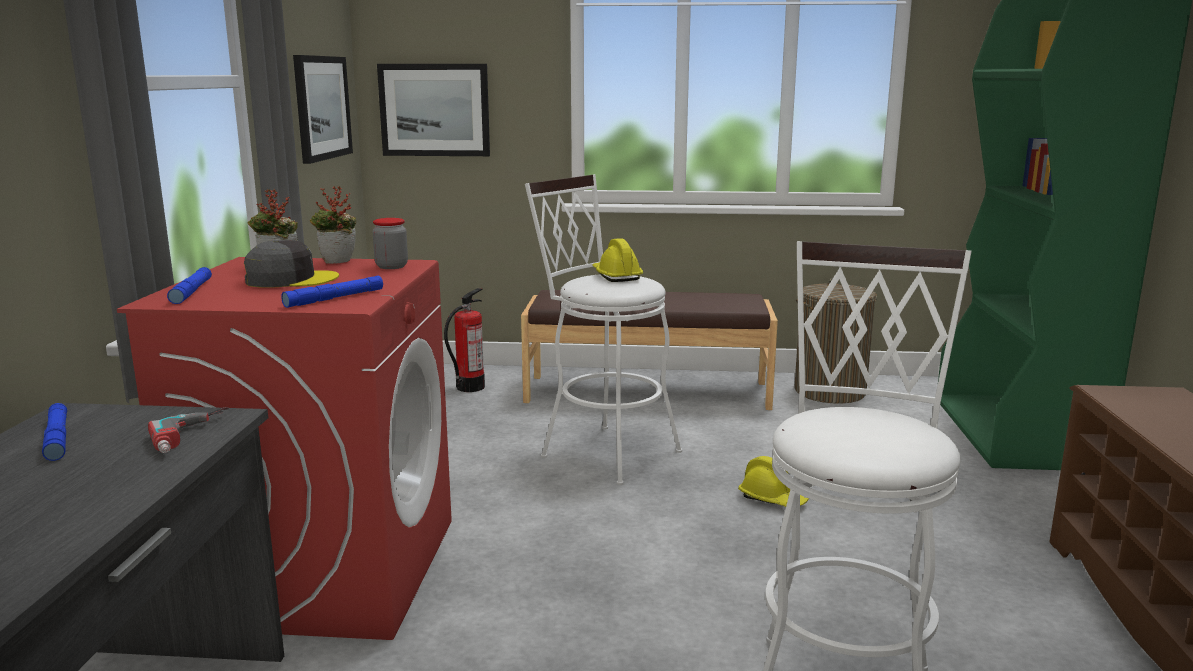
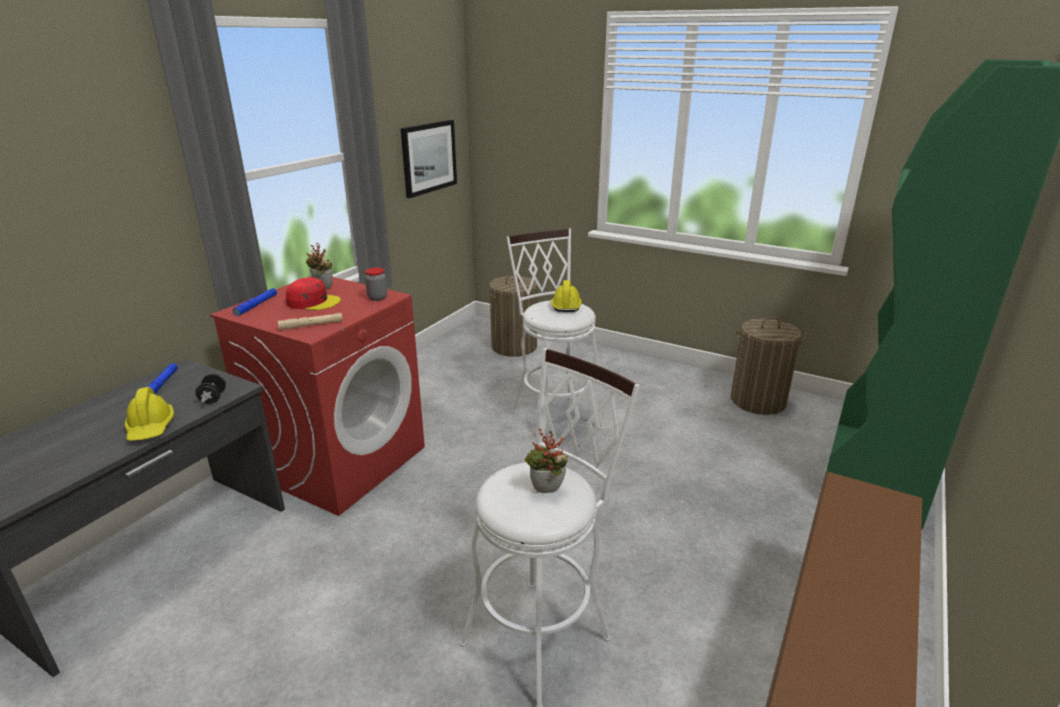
camera: 25 degrees right, 10 degrees up
(196, 436) = (213, 398): power drill -> black dumbbell
(290, 279) = (313, 302): grey cap -> red cap
(334, 298) = (311, 325): blue flashlight -> beige flashlight
(337, 263) = (355, 288): potted plant -> potted plant (546, 492)
(434, 110) = (513, 156): picture -> none
(470, 387) = (514, 346): fire extinguisher -> laundry basket
(647, 391) = (623, 373): brown bench -> none
(772, 499) = (629, 482): yellow hard hat -> yellow hard hat (151, 428)

